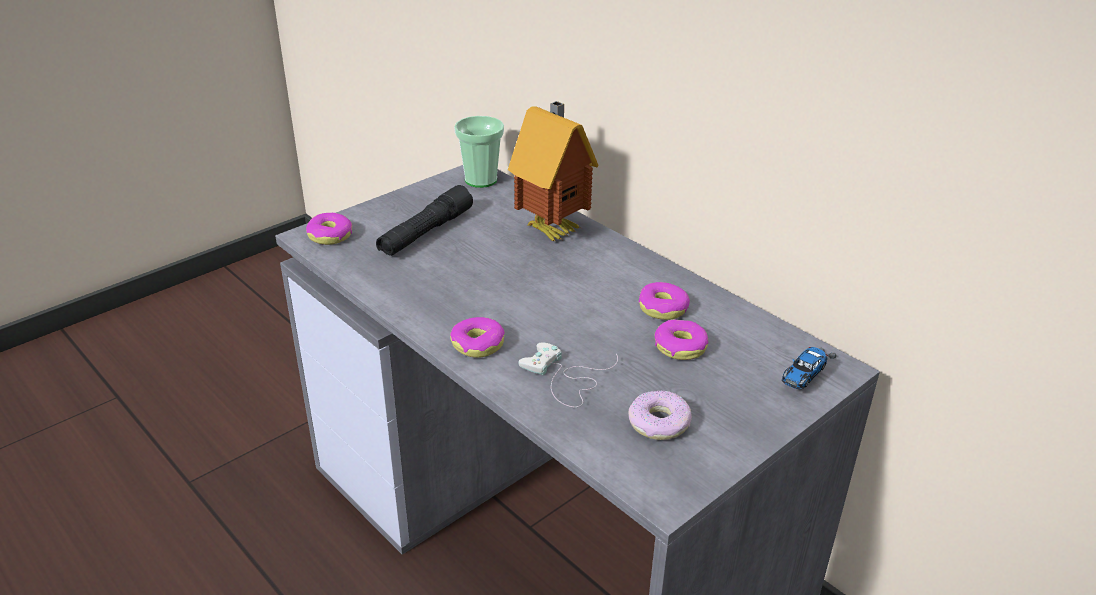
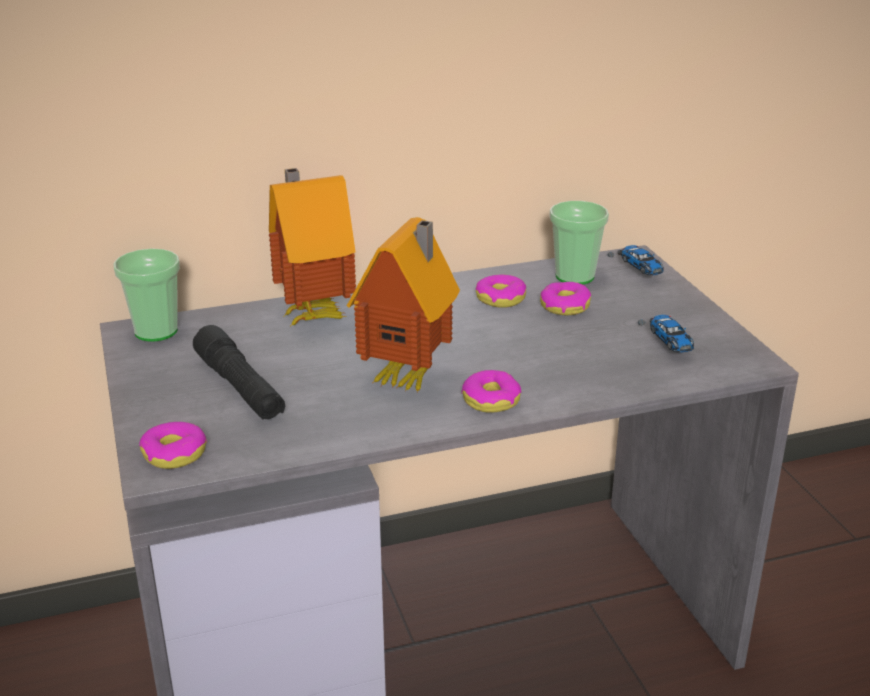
camera: 65 degrees left, 5 degrees down
(485, 298) = (410, 379): none -> toy house
(566, 378) = (576, 367): white game controller -> none
(659, 423) = (664, 341): donut -> toy car
(751, 339) = (574, 276): none -> cup

